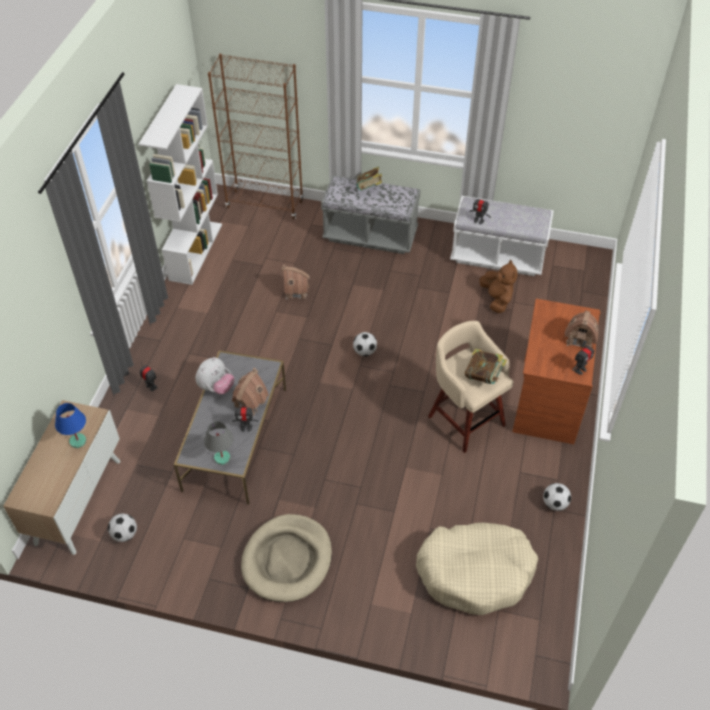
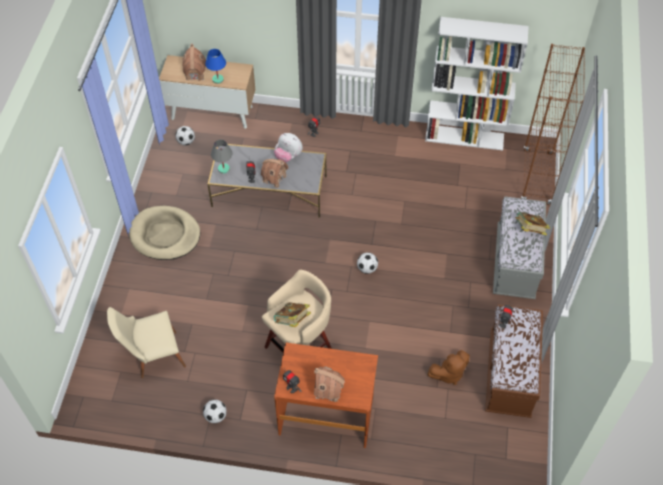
camera: 85 degrees right, 5 degrees up
(296, 291) = (430, 213): toy house -> toy house (195, 74)
(475, 572) = (153, 356): beige dog bed -> beige chair
(497, 257) = (509, 375): white bench -> brown bench

